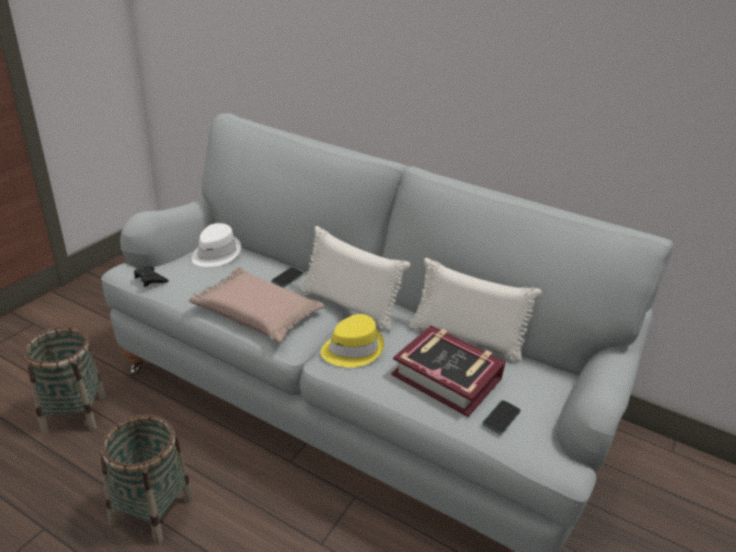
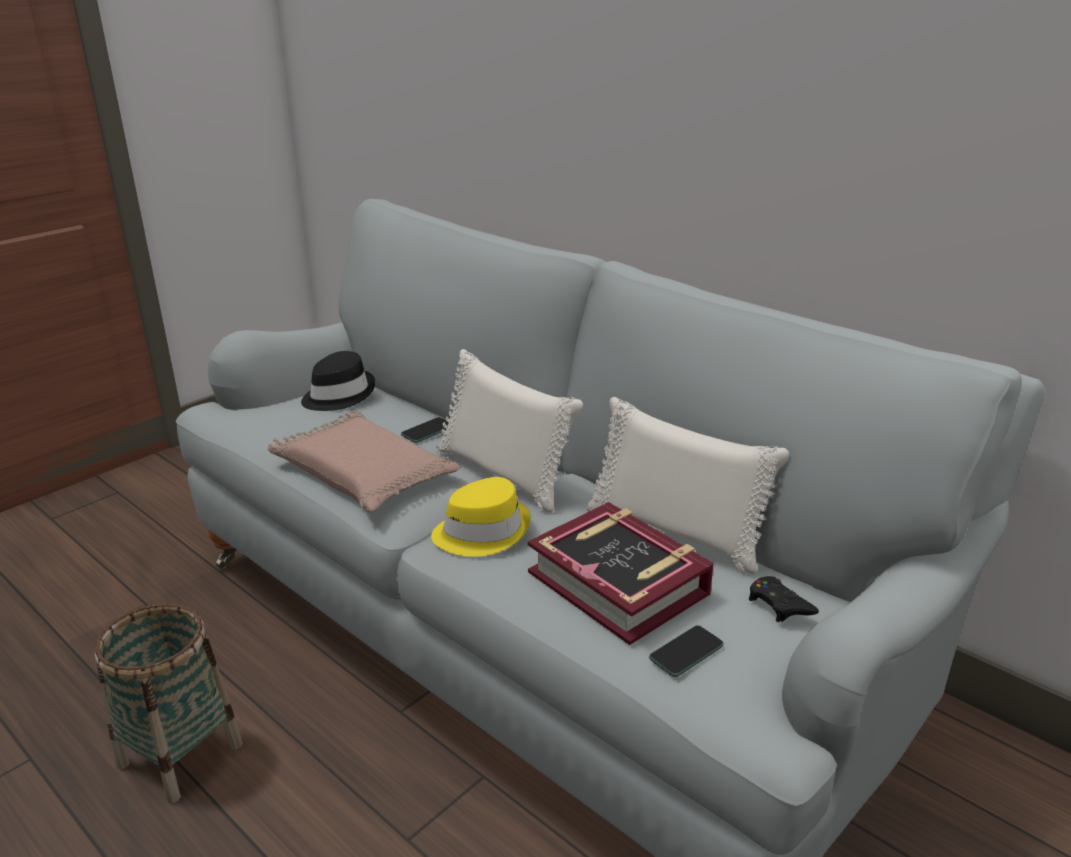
camera: 15 degrees right, 5 degrees down
(74, 413) = (126, 610): basket -> none
(150, 279) = (233, 421): black game controller -> black game controller (779, 604)
(215, 253) = (338, 395): white hat -> black hat

